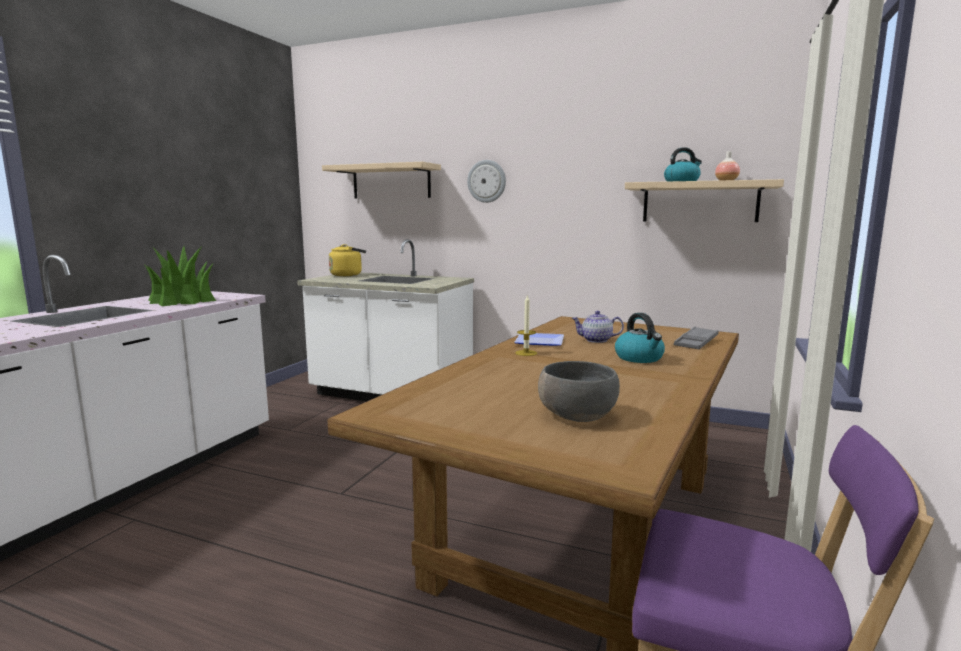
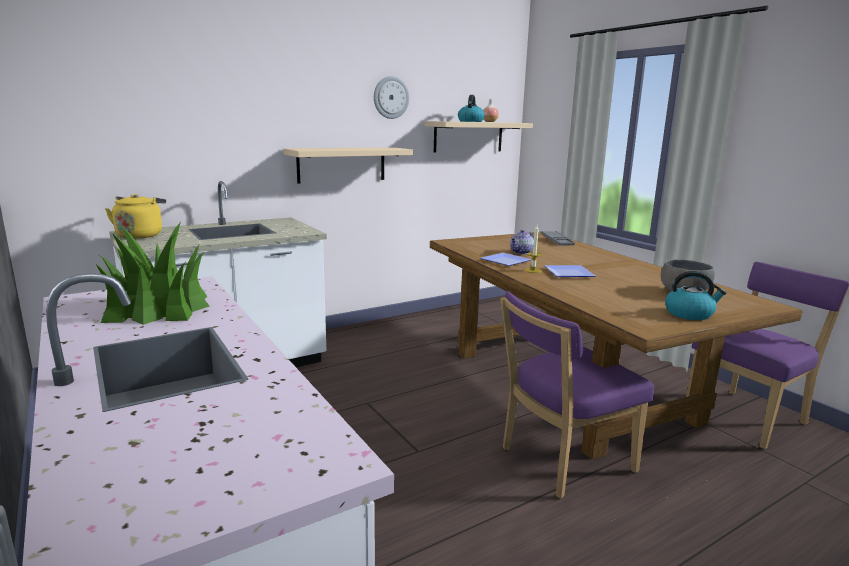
camera: 55 degrees left, 5 degrees up
(391, 182) = (169, 107): beige shelf -> beige shelf (342, 164)
(393, 569) = (561, 461): none -> purple chair
(486, 181) = (297, 112): wall clock -> wall clock (391, 97)
(544, 364) = (568, 274): none -> plate
(639, 358) = (579, 257): kettle -> kettle (689, 314)

